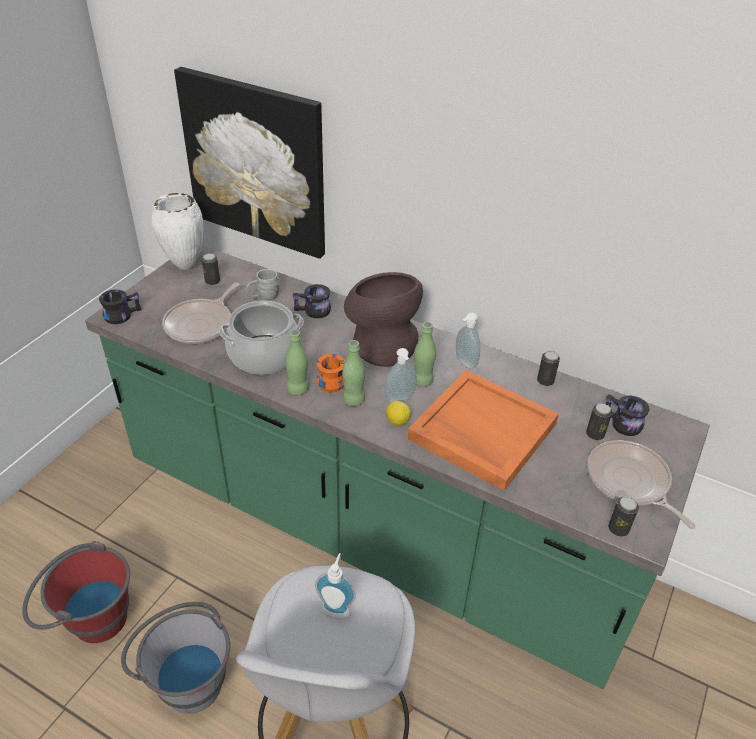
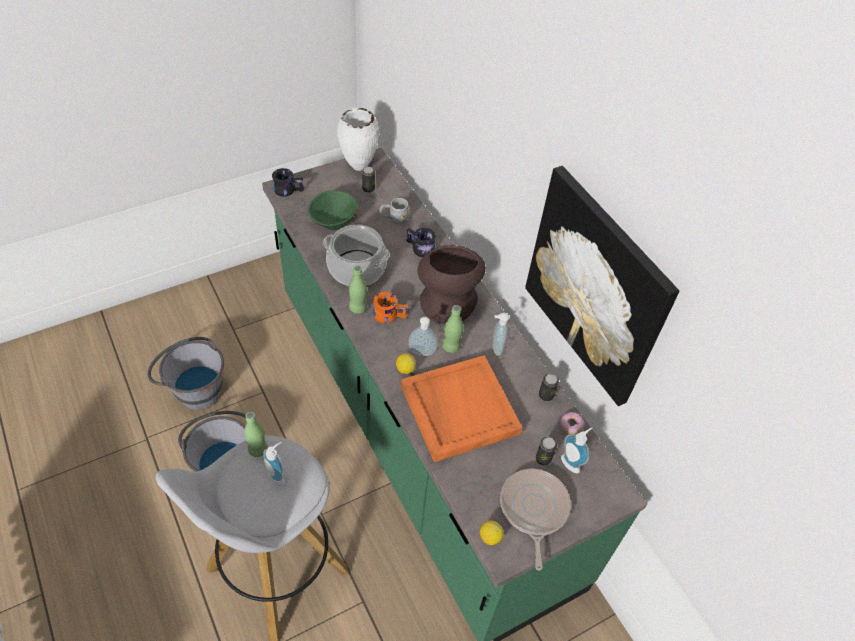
camera: 30 degrees right, 10 degrees up
(88, 618) = (194, 389): red bucket -> grey bucket
(201, 324) = (334, 222): frying pan -> green bowl
(256, 163) = (424, 111): picture -> picture (596, 287)
(353, 400) = (389, 336): green bottle -> green bottle (258, 449)
(590, 395) = (571, 426): none -> donut
(618, 529) = (489, 537): can -> lemon
(621, 424) = (572, 462): black mug -> soap dispenser

